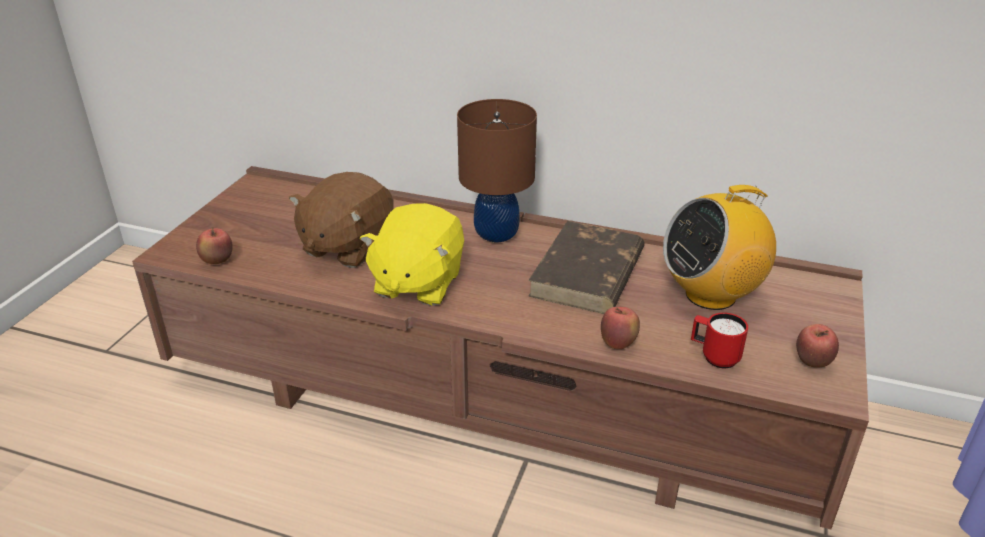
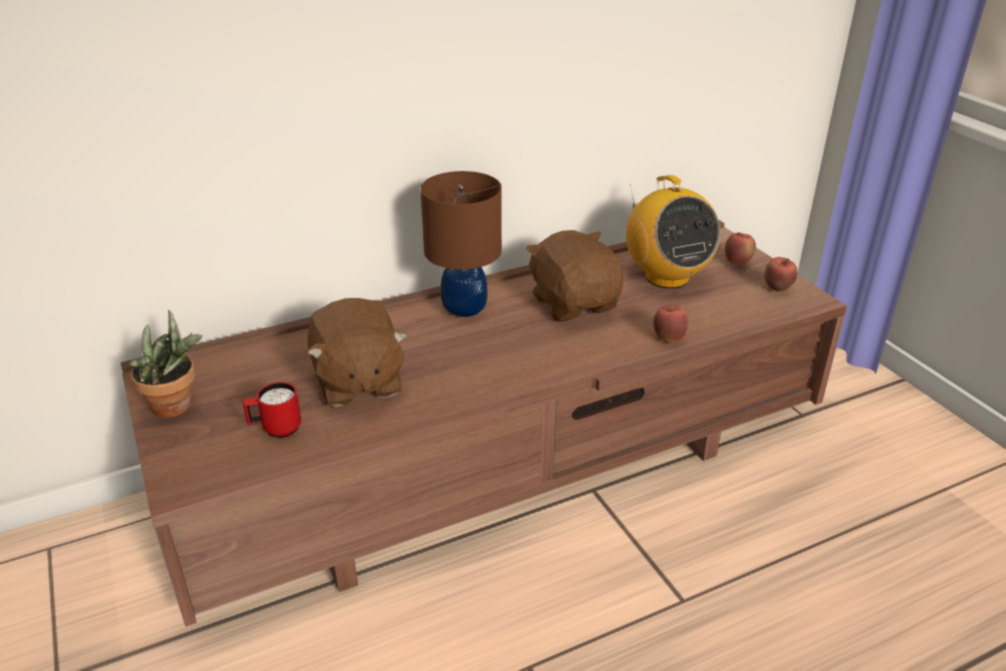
camera: 45 degrees left, 0 degrees up
(217, 261) = (253, 462): apple -> apple (737, 263)
(238, 207) = (178, 407): none -> potted plant
(417, 283) = (469, 377): yellow plush toy -> none
(587, 274) = (574, 303): brown book -> brown plush toy
(711, 294) = (666, 277): radio -> radio turned 45 degrees counterclockwise
(714, 357) = (729, 314): red mug -> red mug (276, 429)

